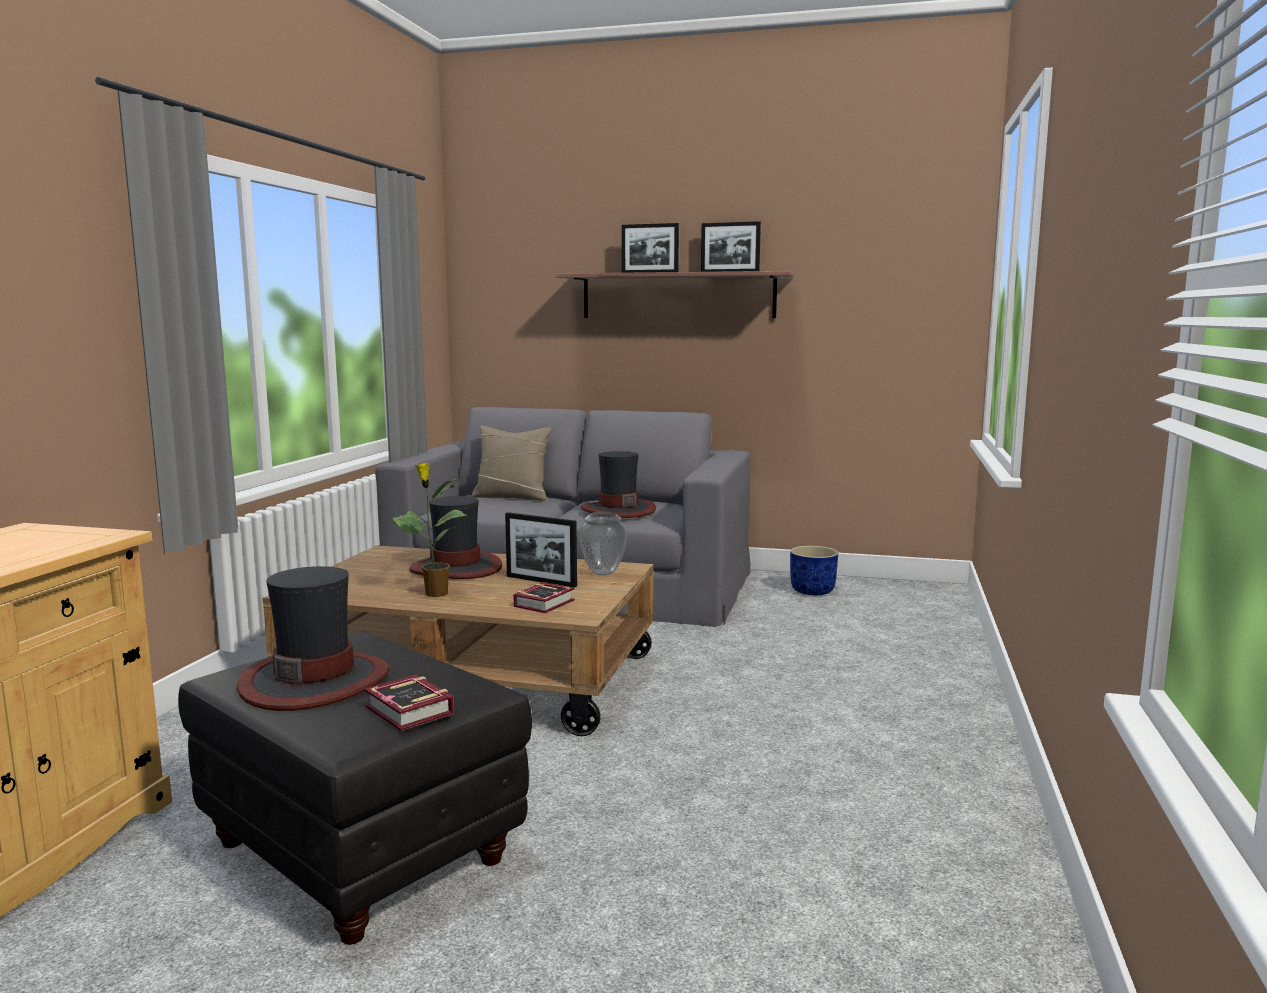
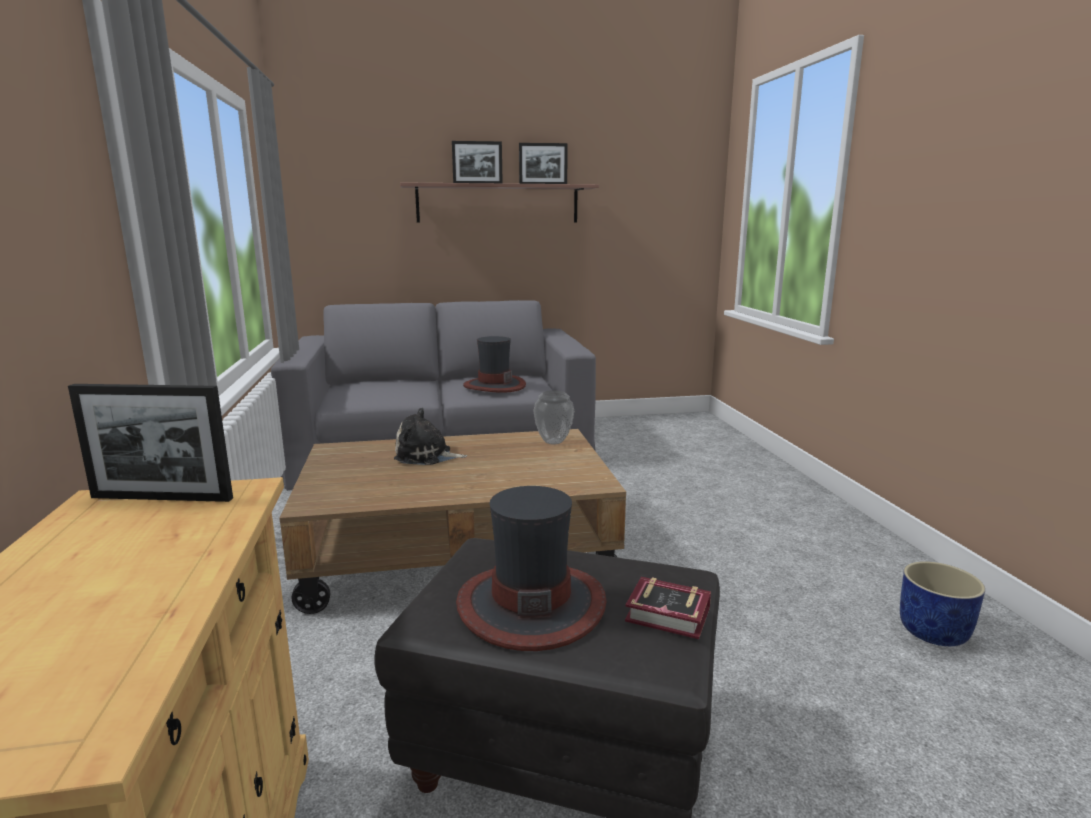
camera: 25 degrees left, 5 degrees up
(435, 594) = (446, 484): potted plant -> none
(456, 568) = (426, 456): hat -> plush toy
(512, 497) = (385, 383): beige pillow -> none
(541, 581) = (517, 457): picture frame -> picture frame (162, 498)
(547, 603) = (554, 477): book -> none
(813, 591) = (622, 430): blue planter -> blue planter (934, 632)

